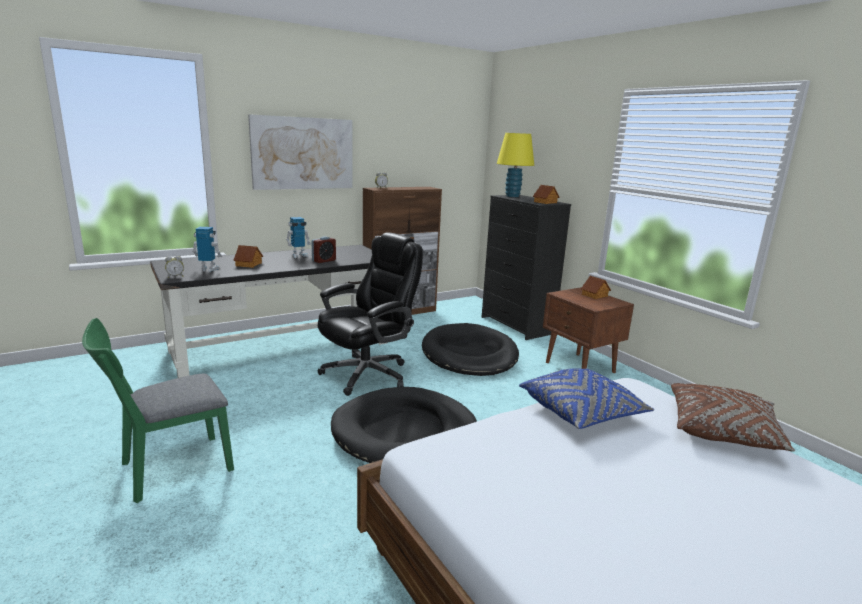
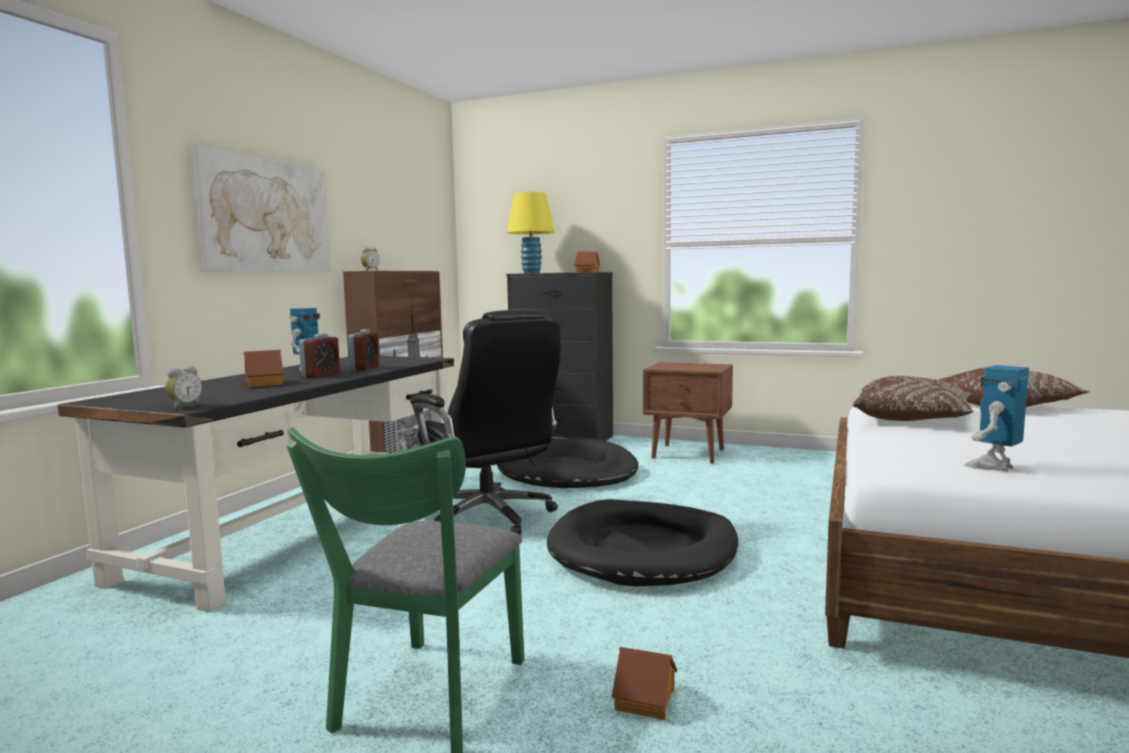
camera: 35 degrees left, 10 degrees down
(208, 270) = (217, 394): toy robot -> toy robot (993, 466)
(288, 263) = (321, 375): none -> alarm clock
(368, 374) = (489, 517): black office chair -> black office chair turned 135 degrees clockwise
(582, 413) = (912, 419): blue pillow -> brown pillow
(595, 295) = (687, 364): toy house -> toy house (646, 699)

